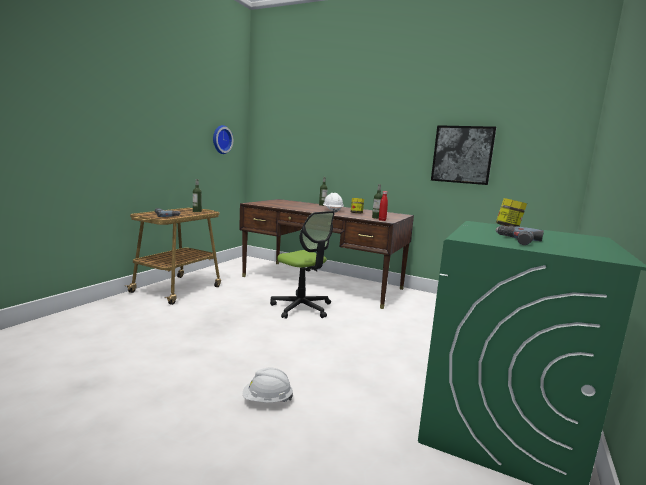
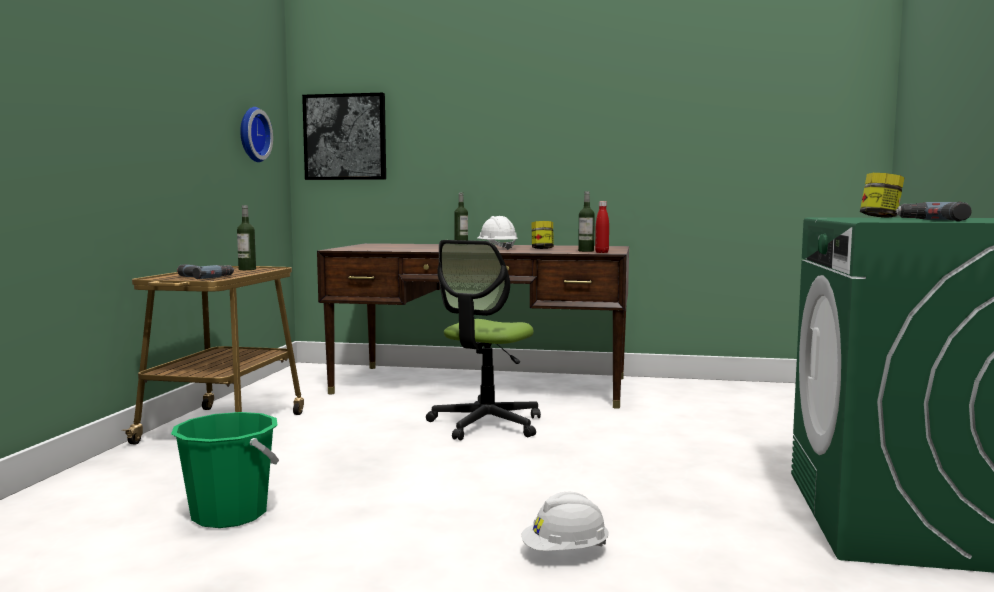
camera: 15 degrees left, 5 degrees down
(133, 341) = (230, 514): none -> green bucket
(301, 308) = (486, 424): office chair -> office chair turned 90 degrees clockwise
(462, 154) = (700, 138): picture -> picture (345, 137)

